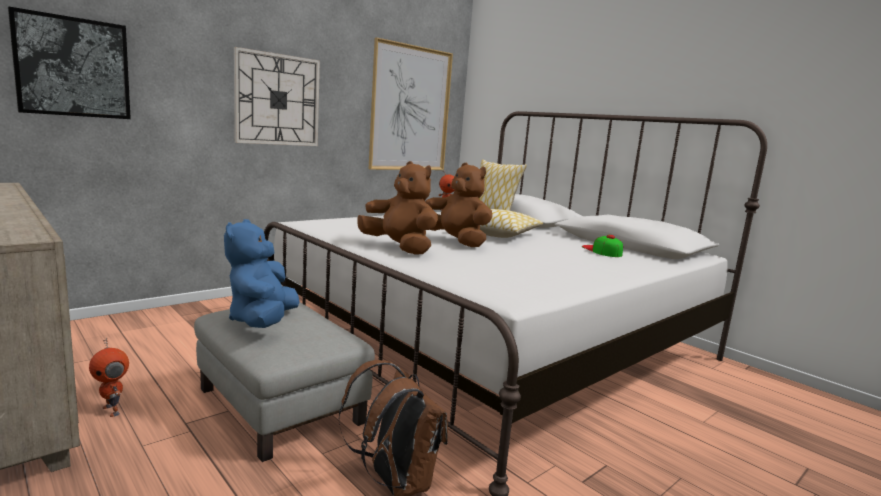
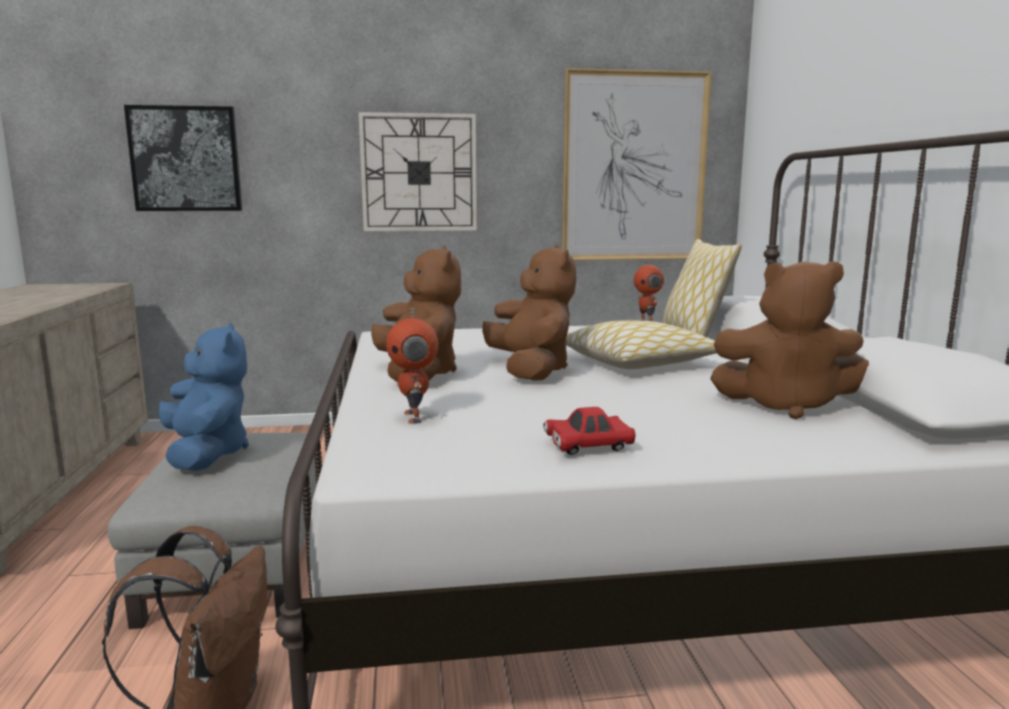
camera: 35 degrees right, 0 degrees up
(113, 410) = (98, 531): toy robot -> toy robot (415, 417)
(262, 321) = (206, 454): blue plush toy -> blue plush toy turned 120 degrees clockwise
(574, 277) = (588, 447): none -> red toy car
(602, 251) = (786, 405): cap -> brown plush toy

